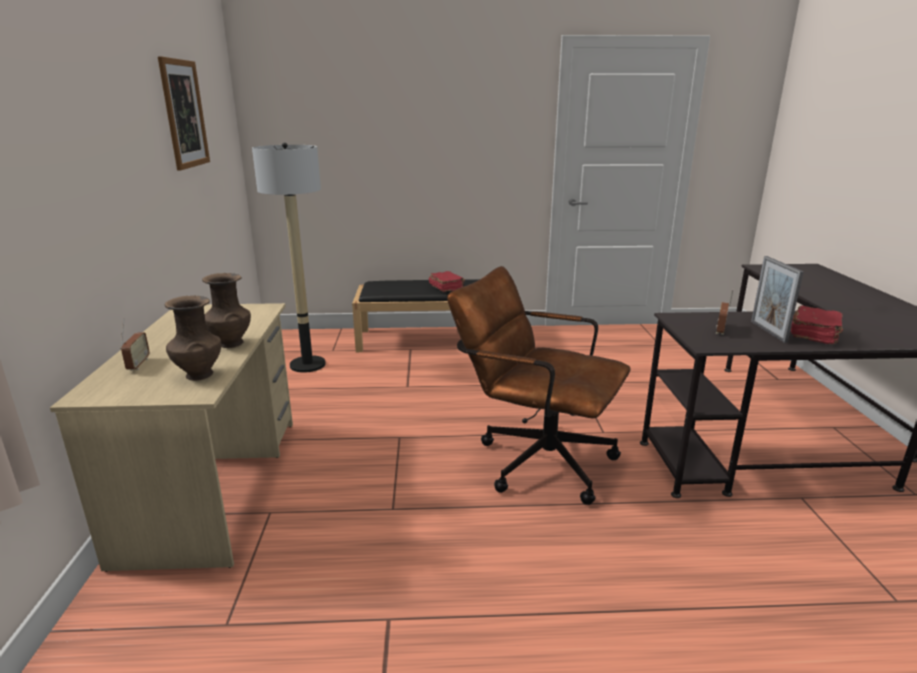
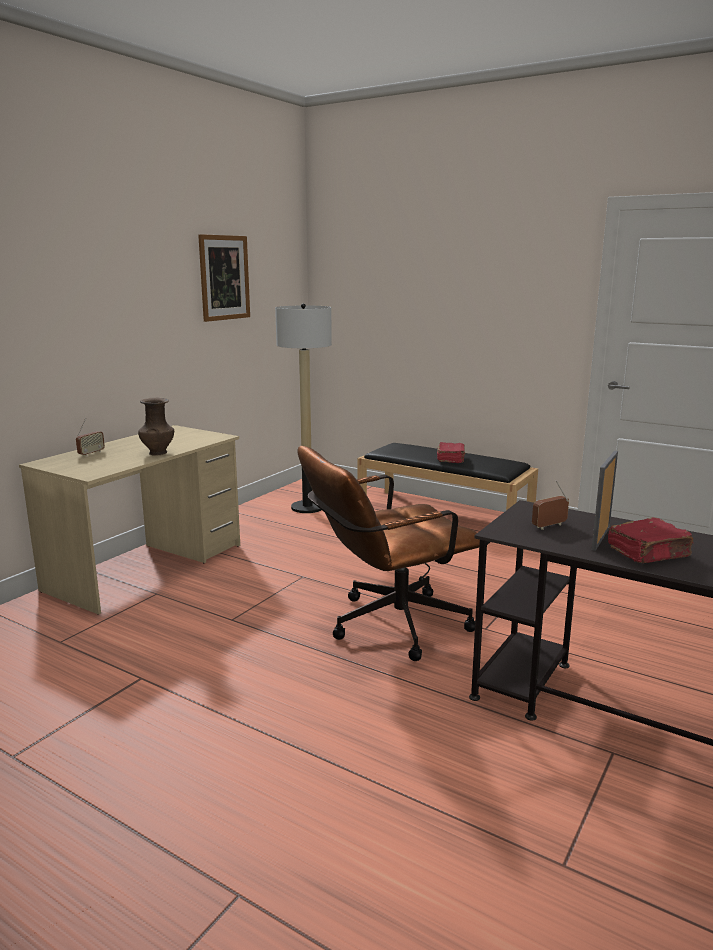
camera: 35 degrees right, 5 degrees down
(199, 374) = (109, 465): brown vase -> none
(534, 458) = (387, 626): brown office chair -> brown office chair turned 90 degrees counterclockwise

